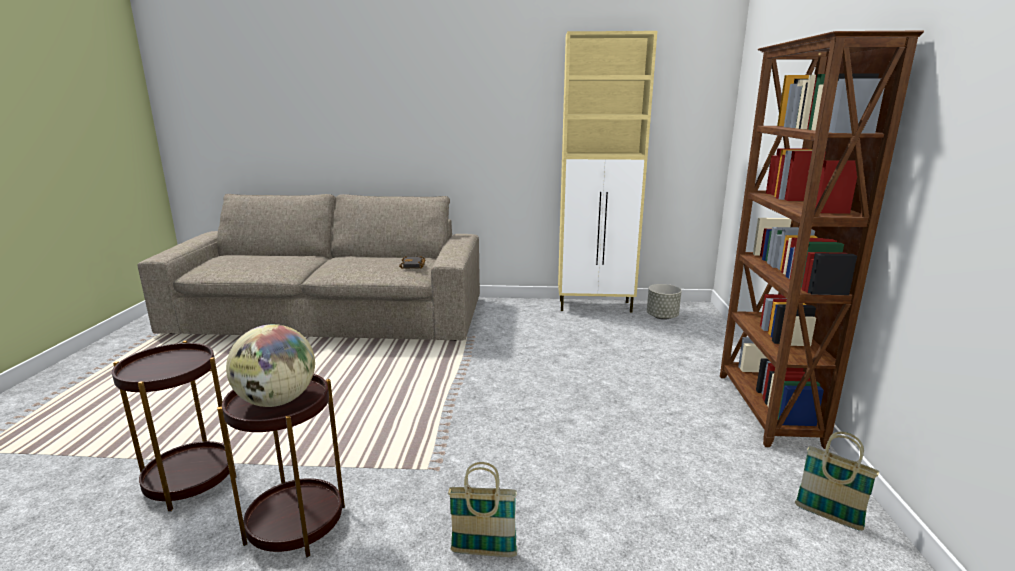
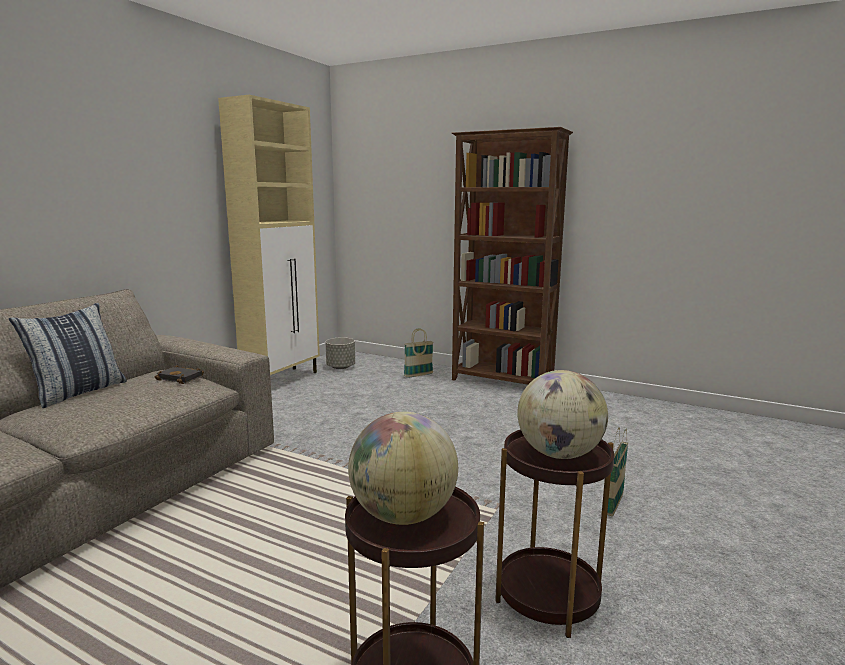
camera: 65 degrees left, 5 degrees down
(171, 363) = (403, 515): none -> globe
(373, 255) = (79, 392): none -> pillow
(828, 516) = (611, 403): basket -> basket (418, 375)

